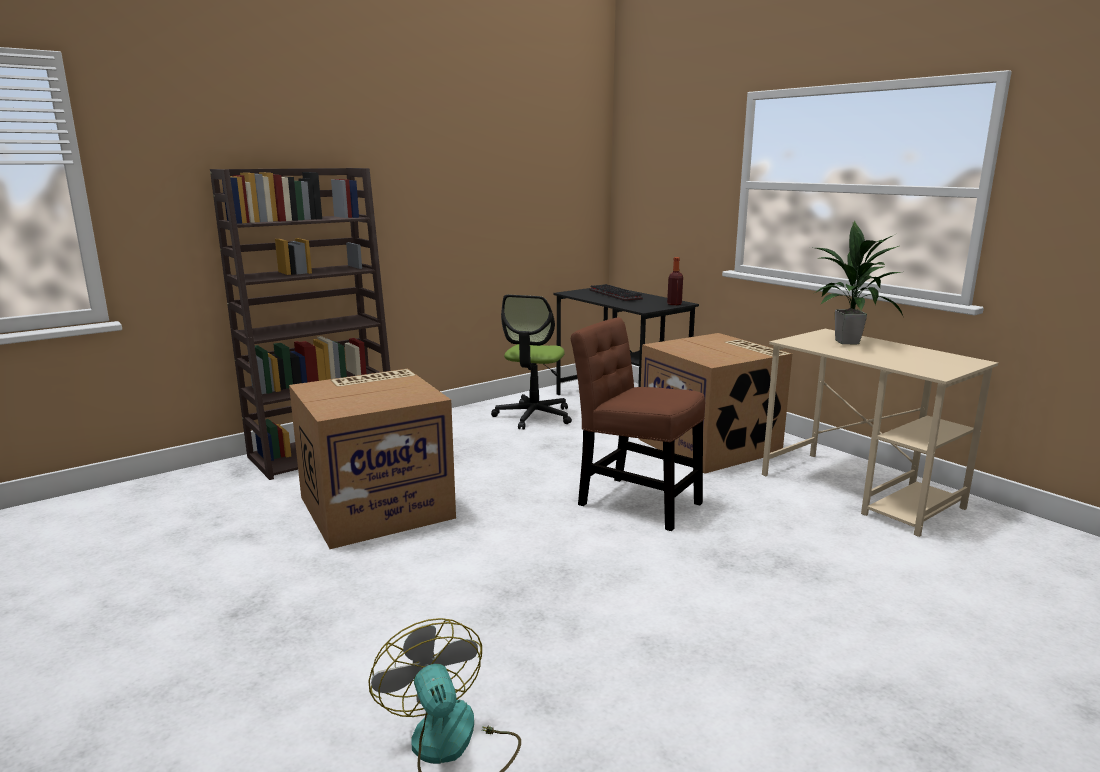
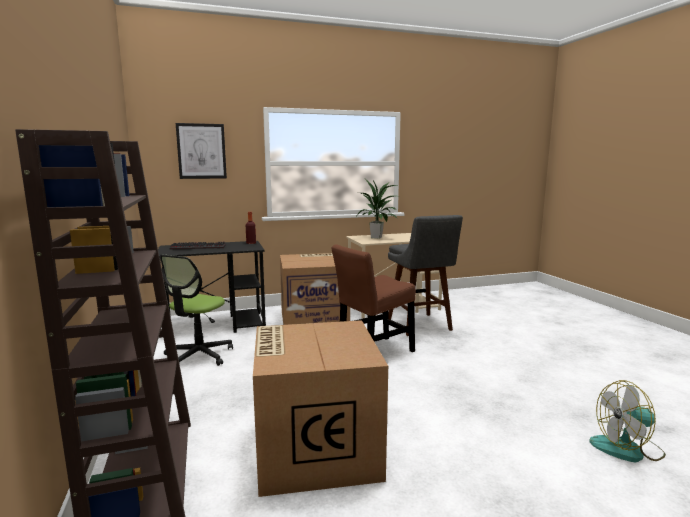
camera: 70 degrees left, 5 degrees down
(533, 416) = (198, 356): office chair -> office chair turned 75 degrees clockwise
(671, 165) = (201, 151): none -> picture
(794, 525) = (420, 325): none -> grey stool

